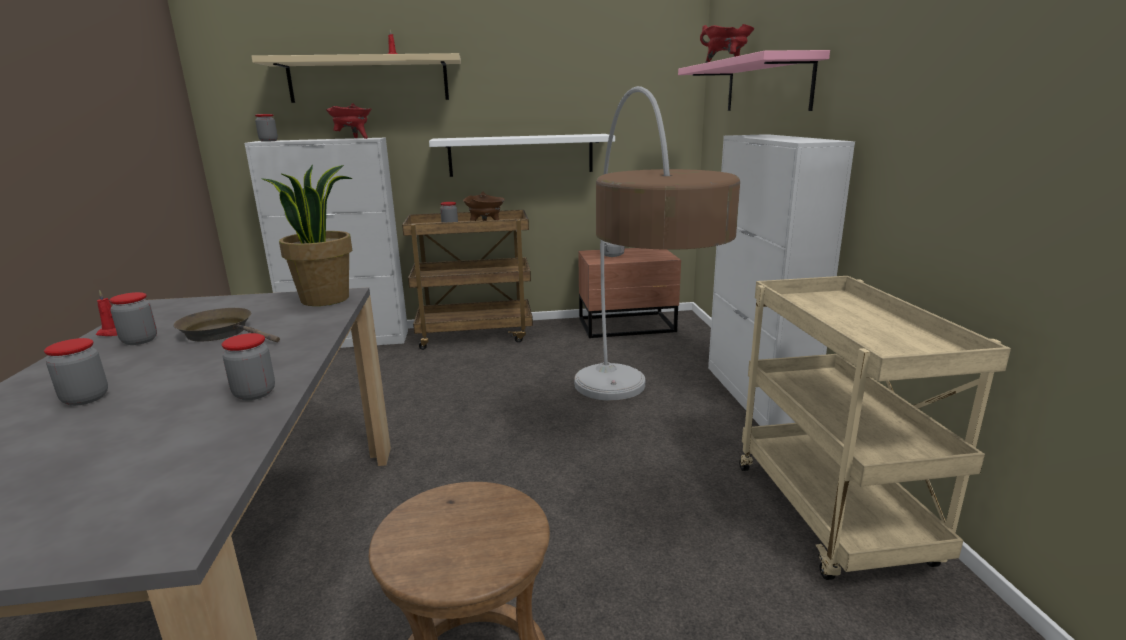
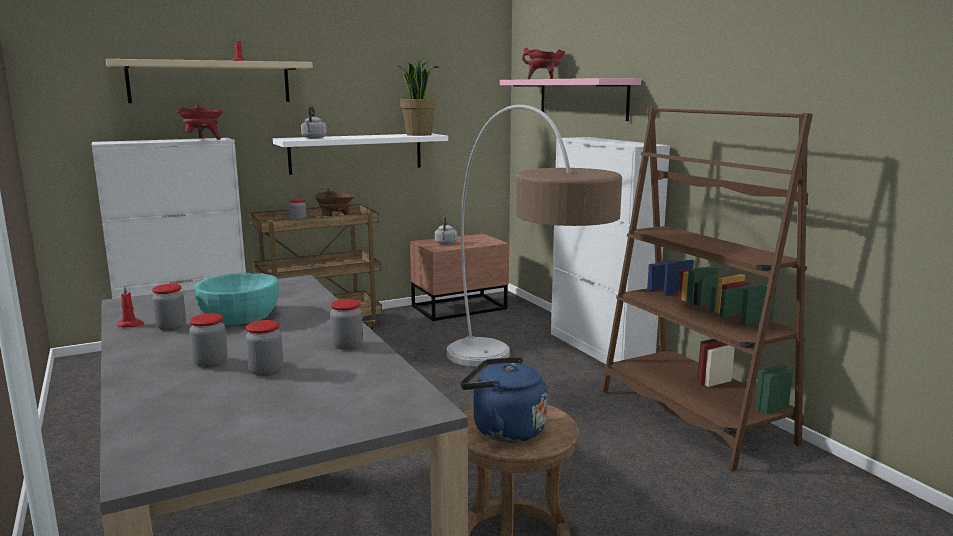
camera: 20 degrees left, 5 degrees down
(222, 333) = (239, 315): brown frying pan -> turquoise bowl
(268, 141) = (113, 142): jar -> jar (266, 371)
(325, 299) = (287, 285): potted plant -> potted plant (418, 134)
(438, 537) = (504, 430): none -> blue kettle
(468, 138) = (314, 138): none -> grey kettle
(833, 516) = (693, 416): beige cart -> brown bookcase

